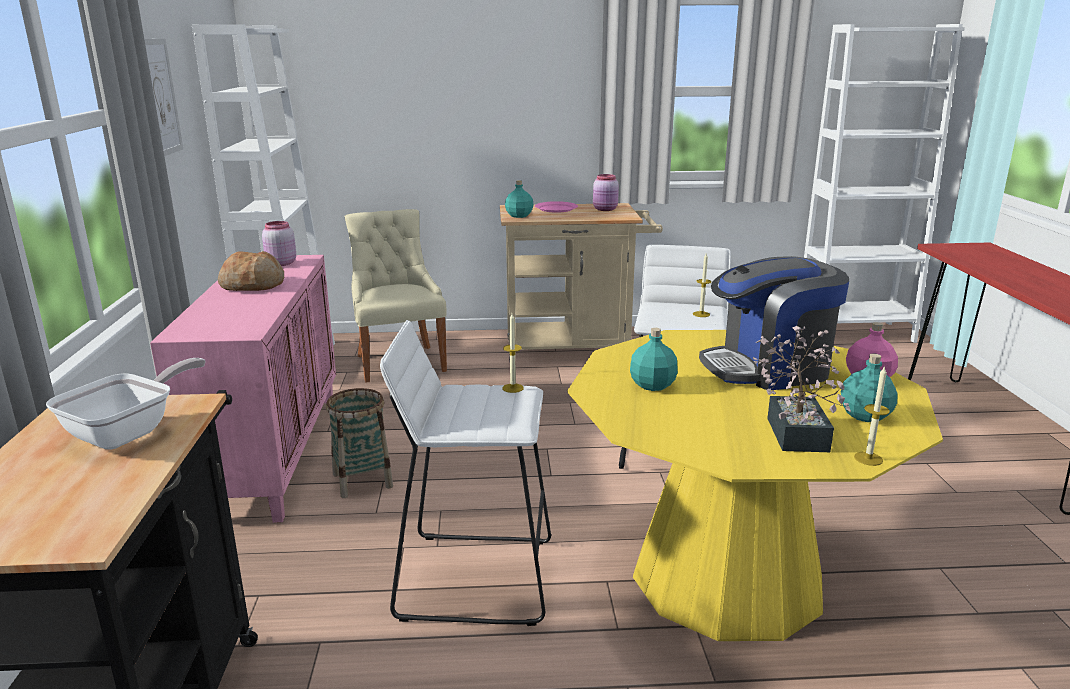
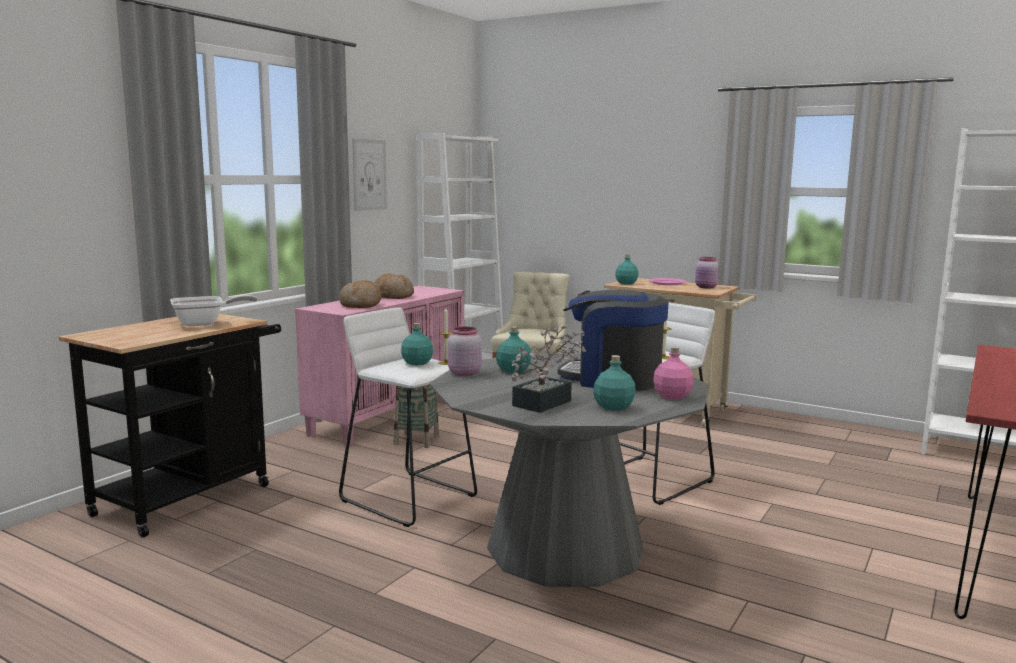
camera: 35 degrees right, 10 degrees down
(243, 312) = (361, 305): none -> bread
(280, 263) = (429, 290): pink jar -> pink jar (463, 373)
(479, 399) = (417, 363): none -> turquoise bottle
(727, 576) = (565, 548): yellow dining table -> grey dining table
(868, 458) = (556, 419): candle -> none

